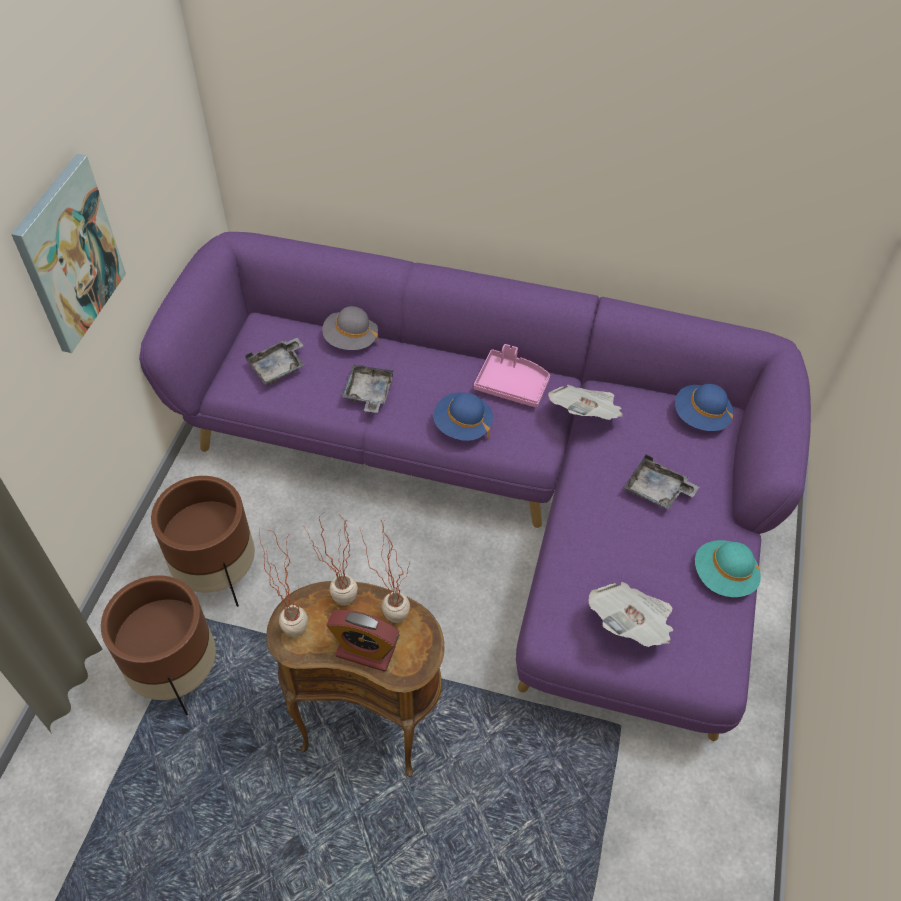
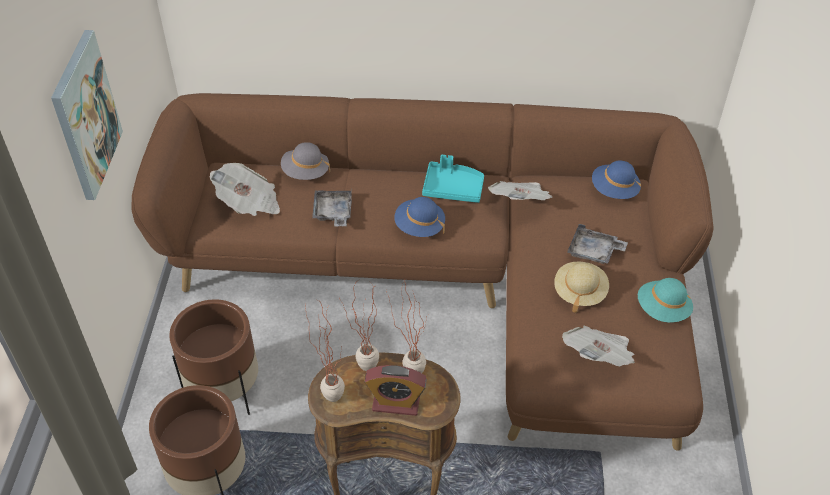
camera: 10 degrees left, 5 degrees down
(278, 367) = (249, 203): grey tray -> newspaper
(502, 486) = (455, 280): purple sofa -> brown sofa
(512, 385) = (453, 188): pink tray -> turquoise tray
(628, 538) = (579, 292): none -> beige hat

